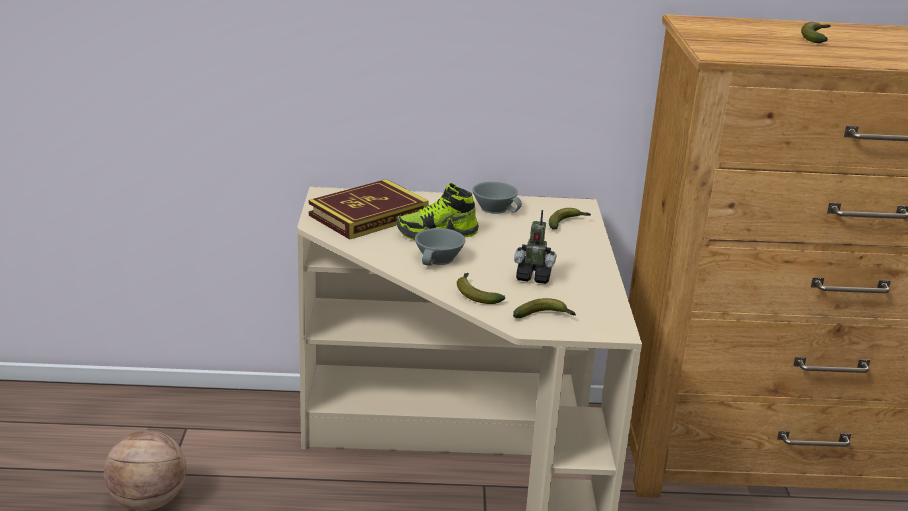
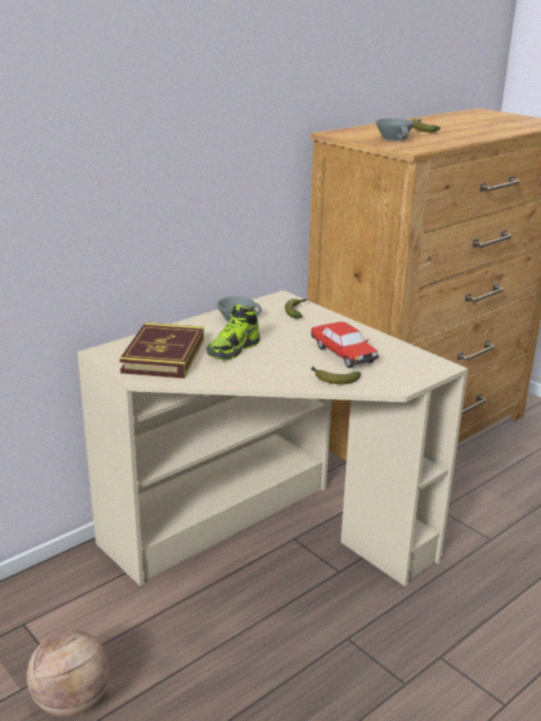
camera: 40 degrees left, 0 degrees up
(440, 259) = (269, 366): grey cup -> grey cup (395, 138)
(533, 277) = (343, 353): toy robot -> toy car
(544, 316) = (395, 376): banana -> none

